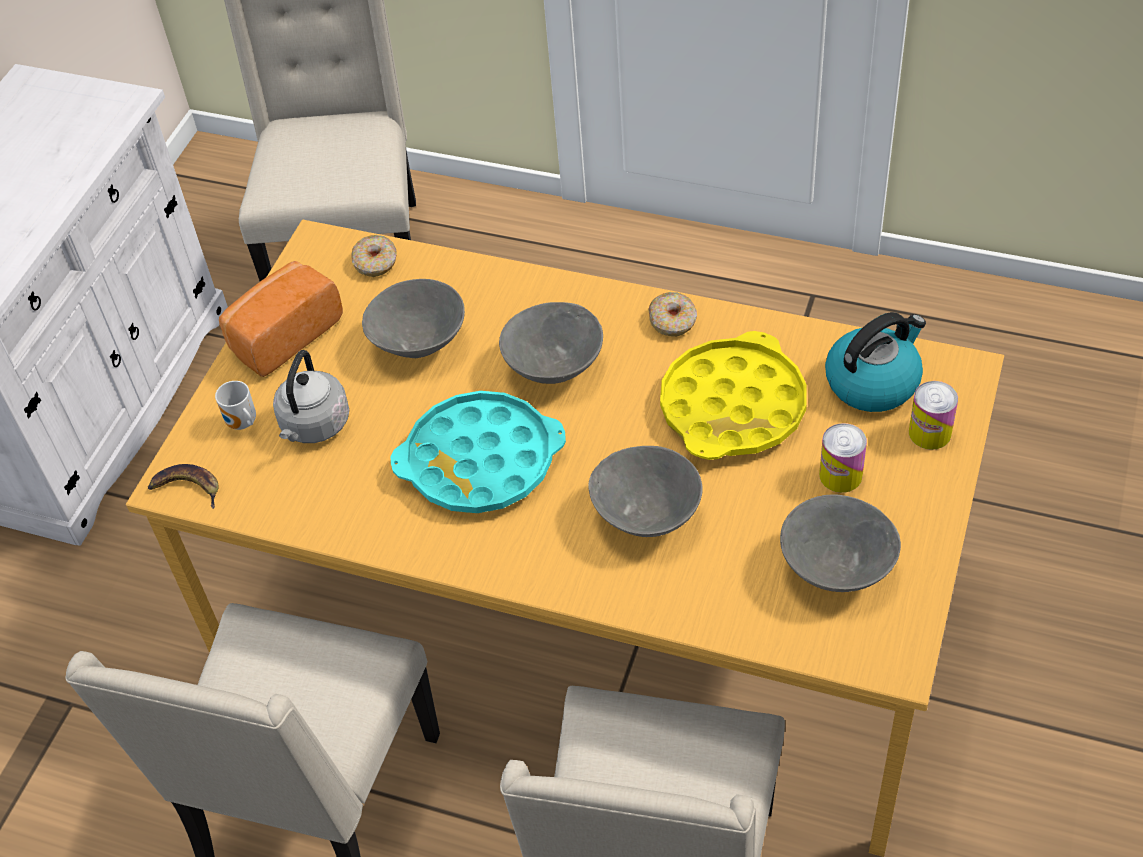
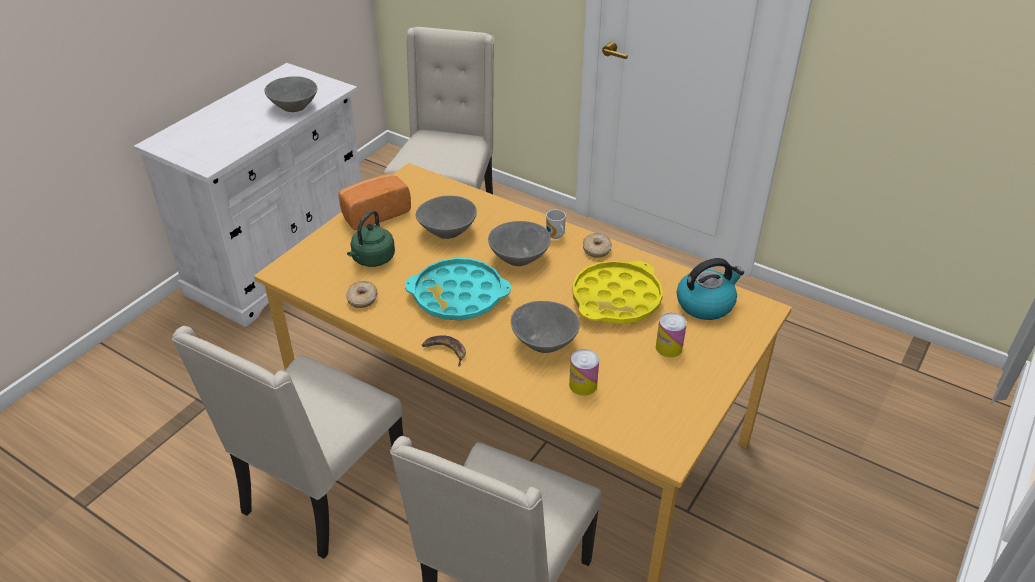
camera: 10 degrees right, 10 degrees down
(186, 488) = (290, 274): banana -> banana (445, 351)
(242, 424) = (333, 251): mug -> mug (555, 237)
(314, 426) = (372, 259): grey kettle -> green kettle
(376, 262) = (439, 190): donut -> donut (362, 299)
(837, 568) = (649, 396): grey bowl -> grey bowl (294, 108)
(929, 433) = (731, 337): can -> can (583, 385)

